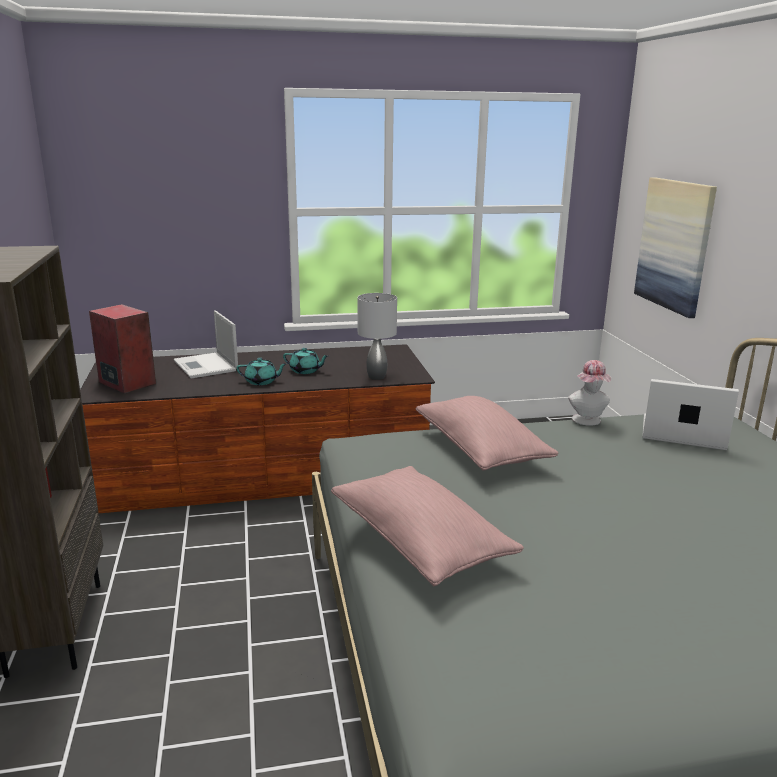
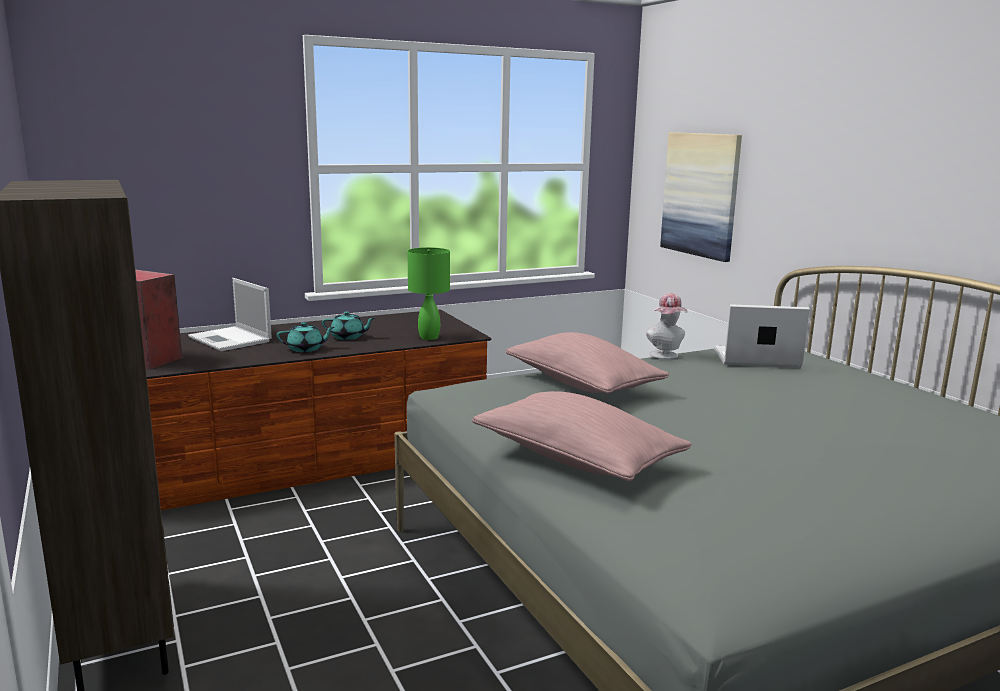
camera: 15 degrees left, 5 degrees down
(376, 376) = (428, 337): grey table lamp -> green table lamp

